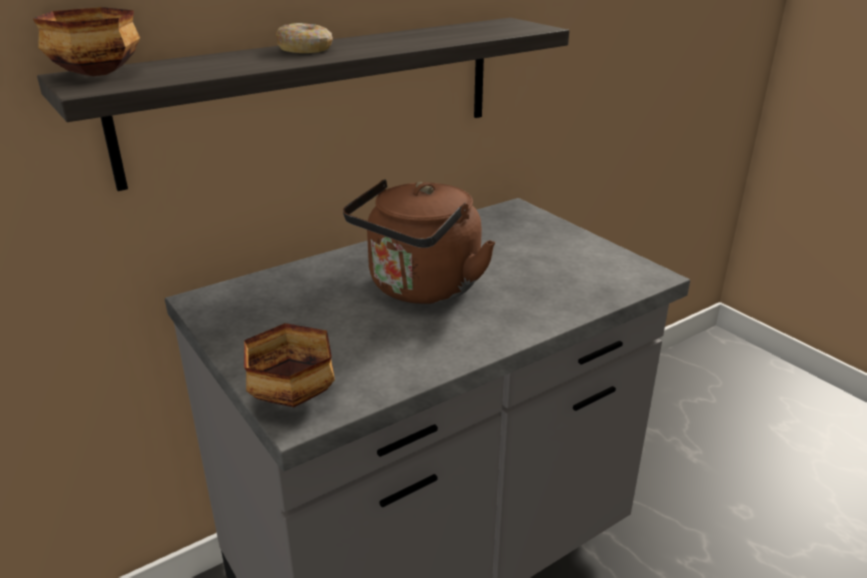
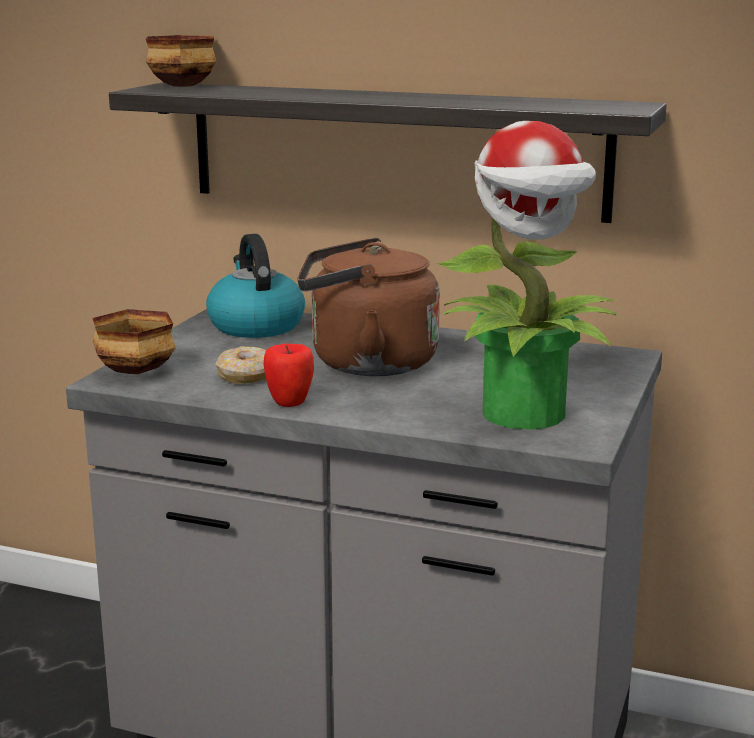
camera: 55 degrees right, 10 degrees down
(260, 300) = (255, 325): none -> kettle
(306, 49) = (352, 93): donut -> donut (246, 376)
(470, 347) = (289, 403): none -> apple
(588, 273) = (526, 415): none -> potted plant

